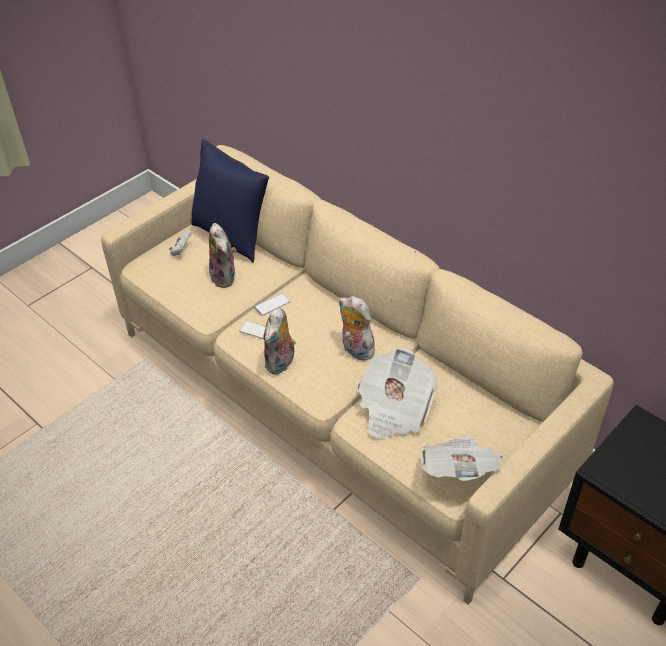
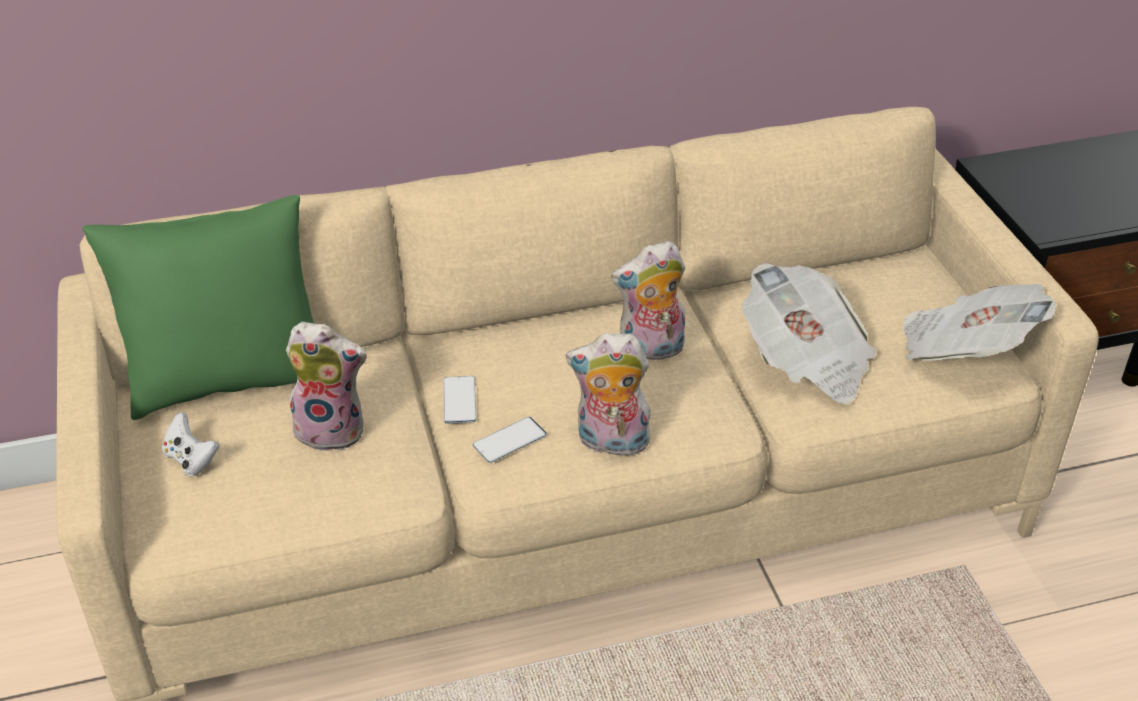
camera: 60 degrees left, 5 degrees down
(232, 236) = (228, 381): blue pillow -> green pillow
(281, 364) = (610, 443): plush toy -> plush toy turned 135 degrees clockwise

